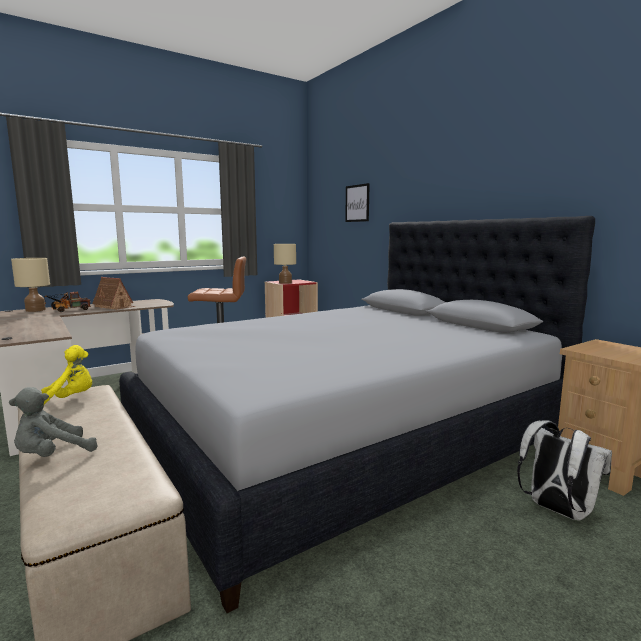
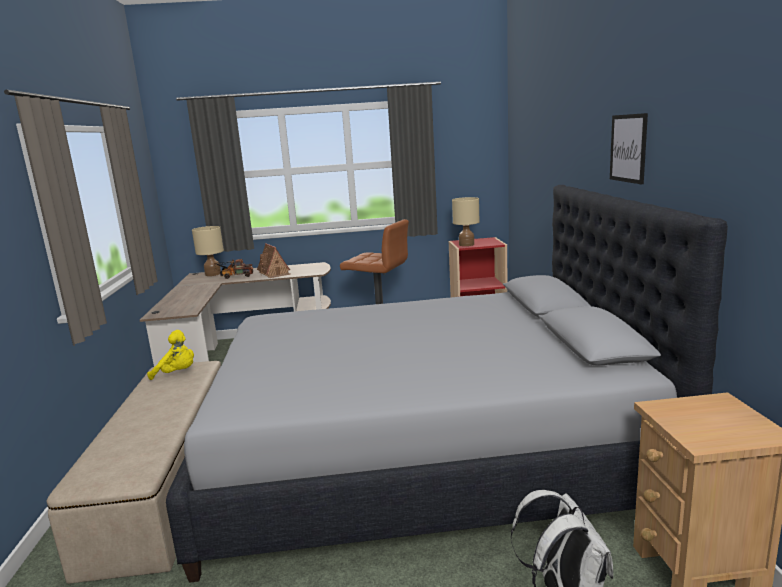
camera: 30 degrees right, 5 degrees up
(52, 456) = (119, 427): grey plush toy -> none
(357, 203) = (542, 150): picture -> picture (628, 148)

